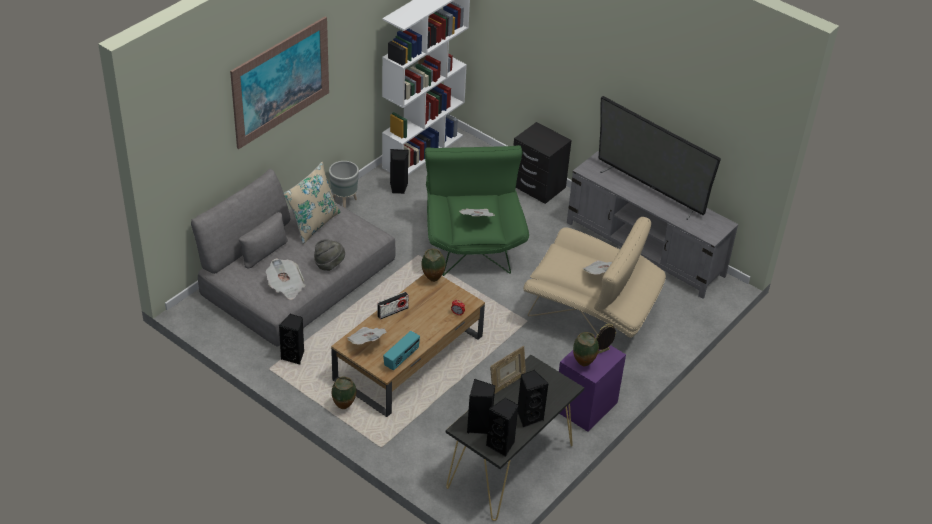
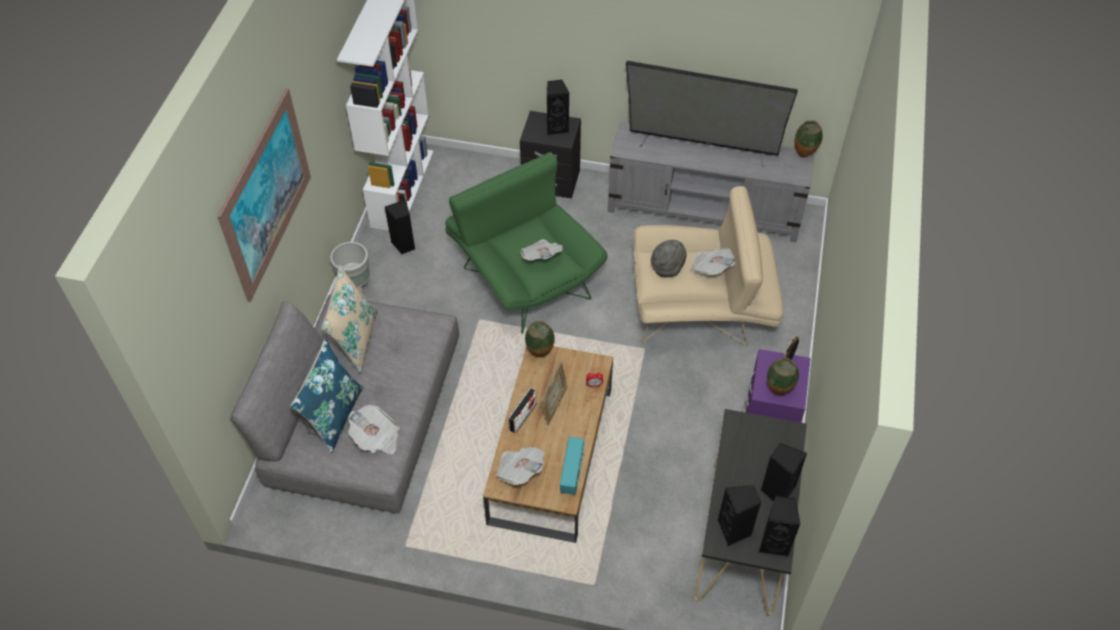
camera: 25 degrees left, 10 degrees up
(267, 262) = (334, 416): none -> blue pillow
(294, 356) = (424, 515): black speaker -> black speaker (557, 127)
(329, 264) = (407, 385): grey hat -> grey hat (667, 267)
(344, 407) = (522, 553): vase -> vase (804, 155)
(507, 383) = (726, 459): picture frame -> picture frame (554, 406)

